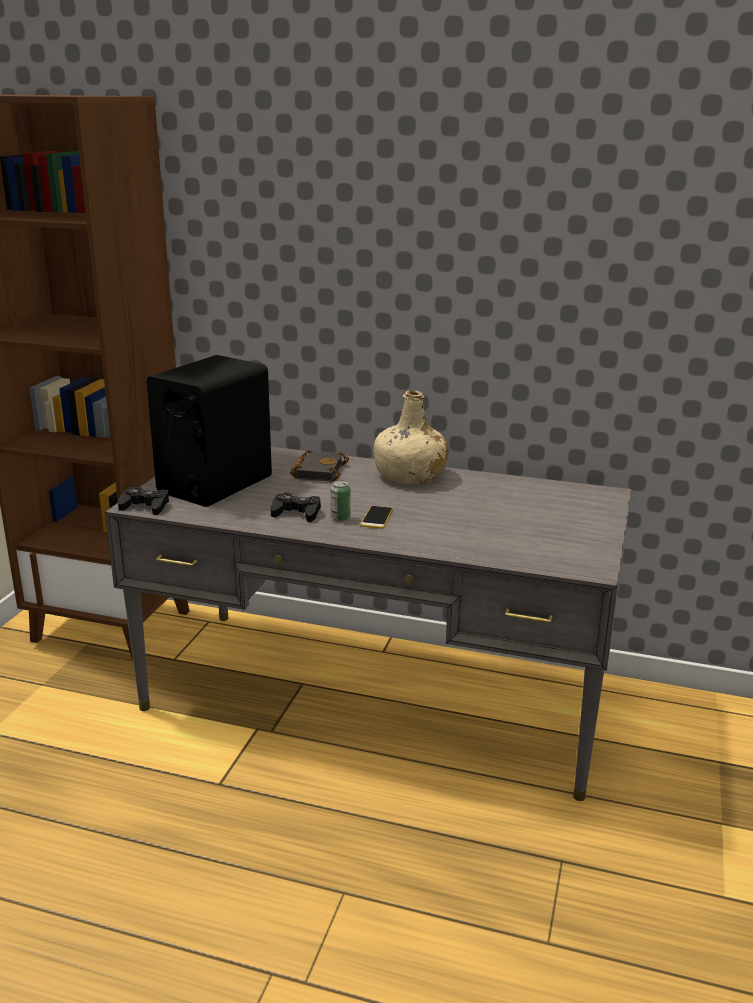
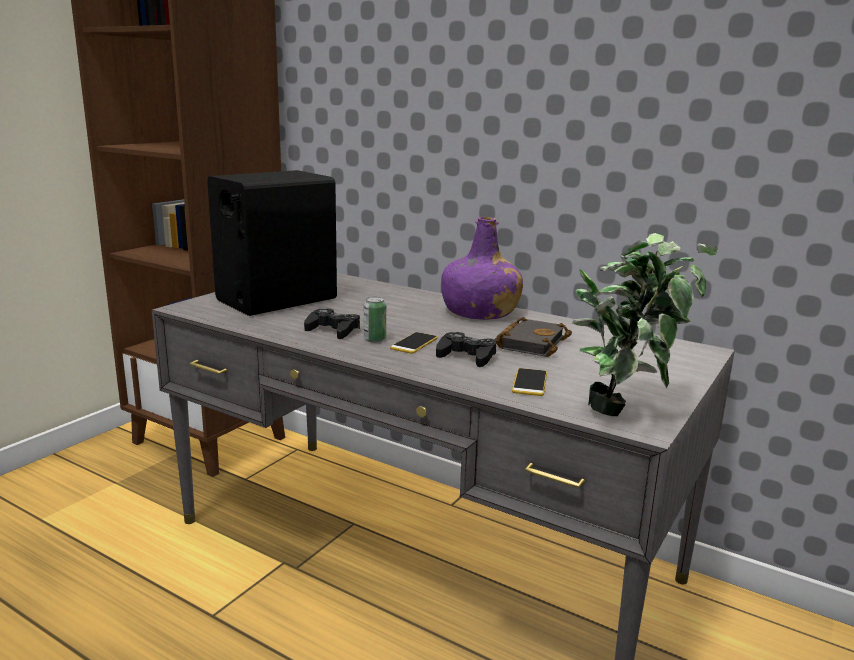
camera: 15 degrees right, 5 degrees down
(145, 506) = (192, 309): black game controller -> black game controller (467, 356)
(318, 470) = (388, 299): black book -> black book (530, 342)
(410, 476) = (480, 312): beige bottle -> purple bottle
(493, 543) = (530, 383): none -> phone
(575, 558) = (625, 410): none -> potted plant

